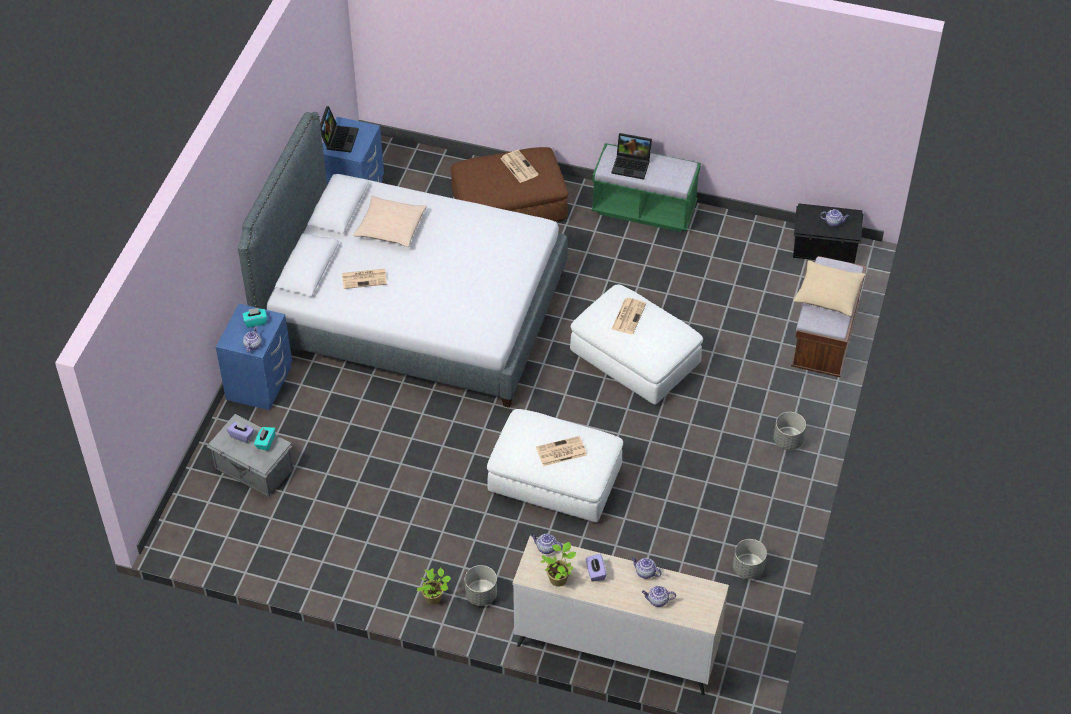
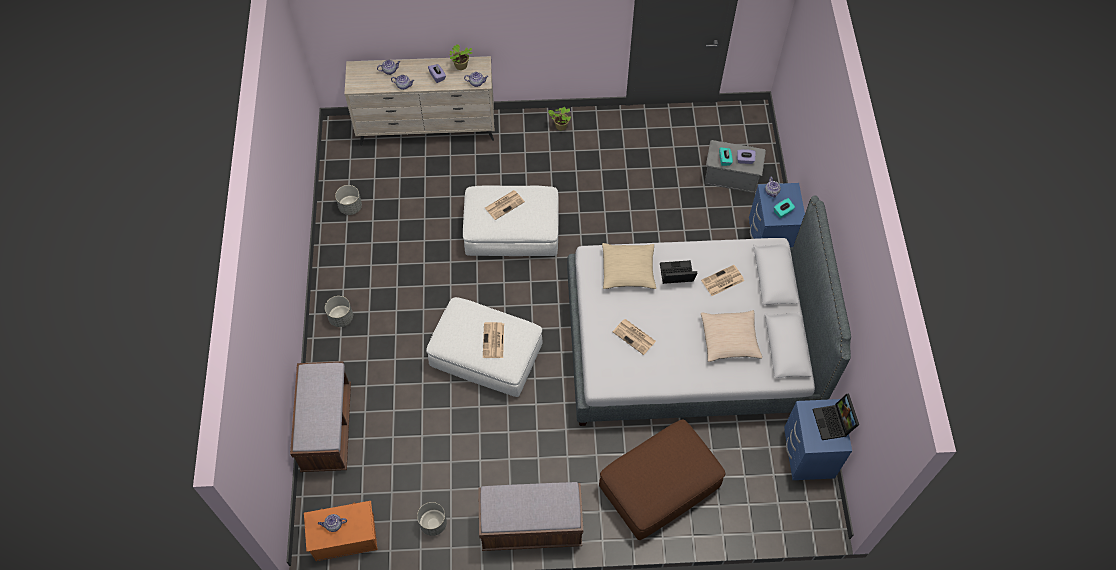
camera: 160 degrees right, 10 degrees up
(481, 595) = (530, 136): grey planter -> grey planter (433, 523)
(518, 166) = (657, 480): newspaper -> newspaper (634, 337)
(632, 165) = (544, 503): laptop -> laptop (676, 275)
(644, 209) = (531, 527): green bench -> brown bench
(825, 248) = (344, 536): black storage box -> orange storage box
(828, 294) = (320, 404): beige pillow -> beige pillow (628, 270)

